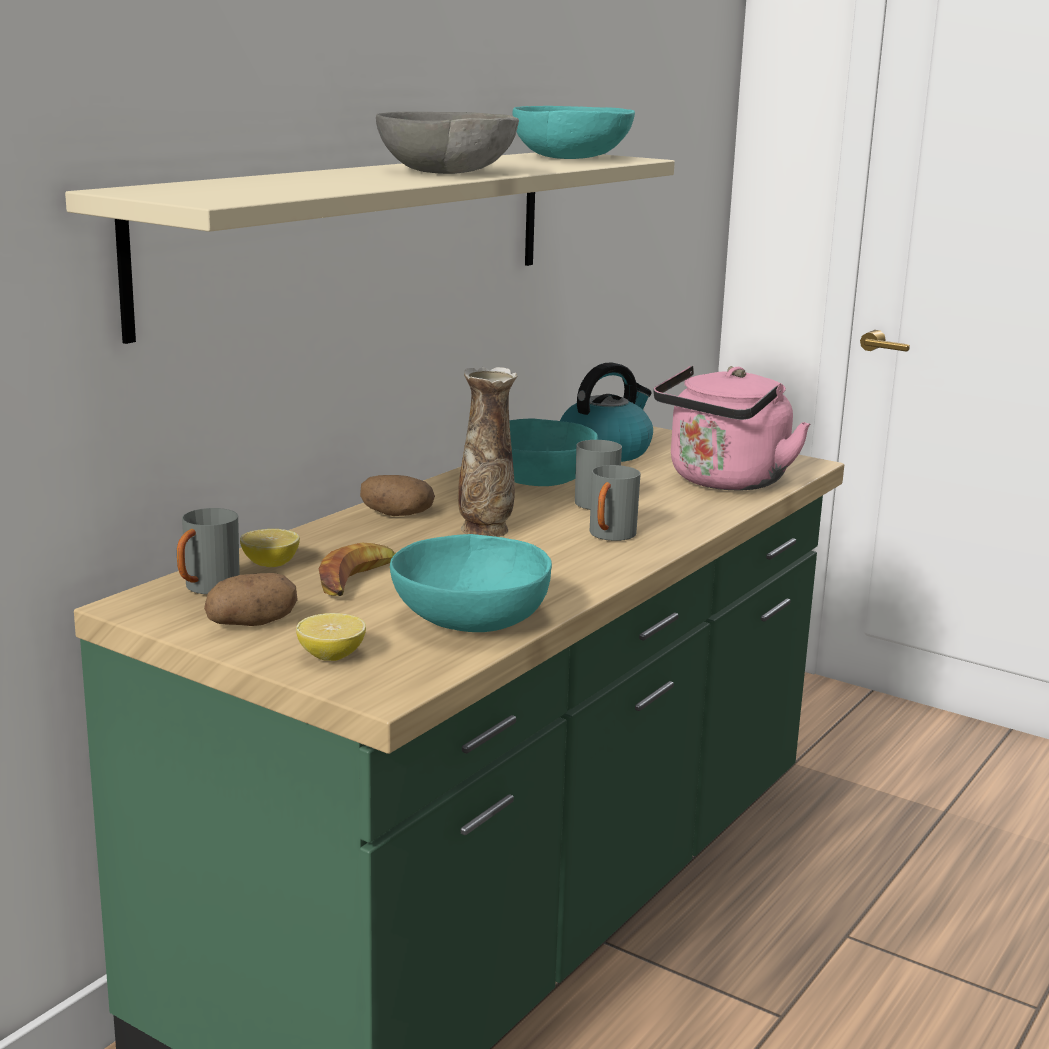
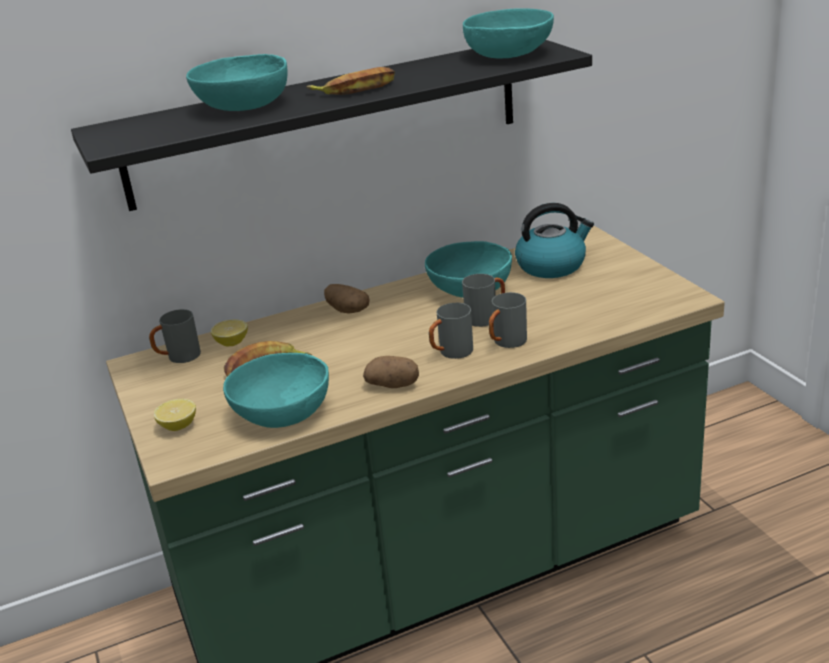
camera: 35 degrees right, 10 degrees up
(252, 623) = (170, 390): potato -> potato (393, 385)
(314, 179) = (242, 106): none -> turquoise bowl
(360, 232) = (327, 121): beige shelf -> black shelf
(446, 171) = (355, 89): grey bowl -> banana
(485, 530) = (381, 334): vase -> none
(663, 520) = (506, 343): none -> grey mug
(724, 482) = (599, 309): pink kettle -> none

